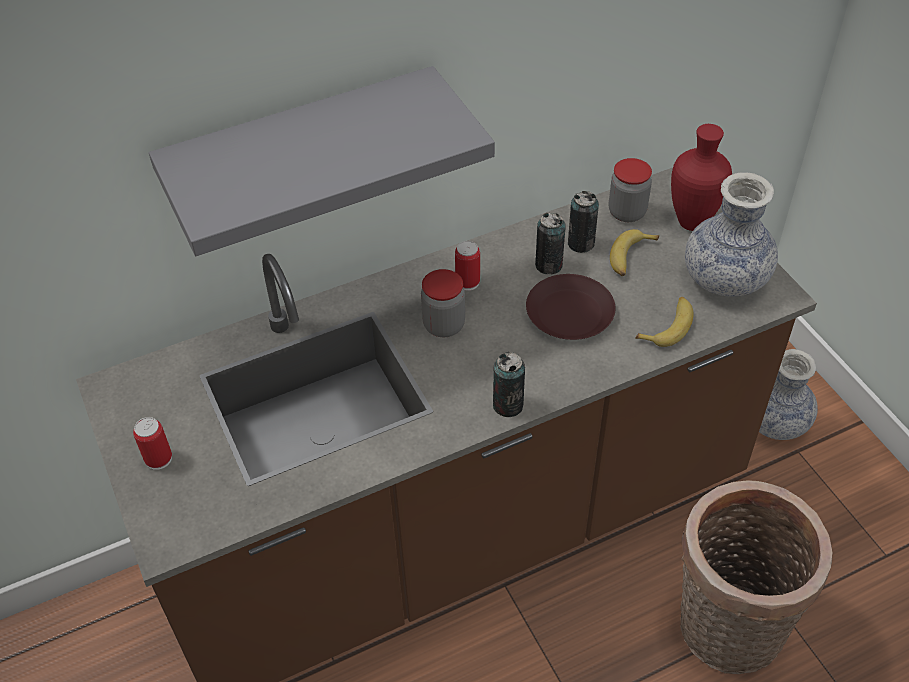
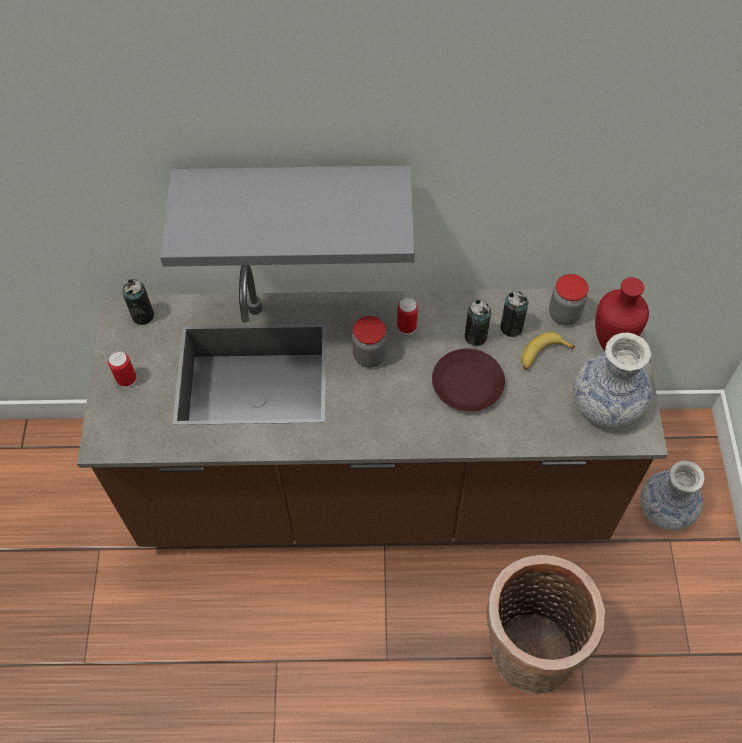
camera: 25 degrees right, 10 degrees up
(508, 405) = (379, 439): can -> can (143, 315)
(668, 326) = (536, 425): banana -> none

